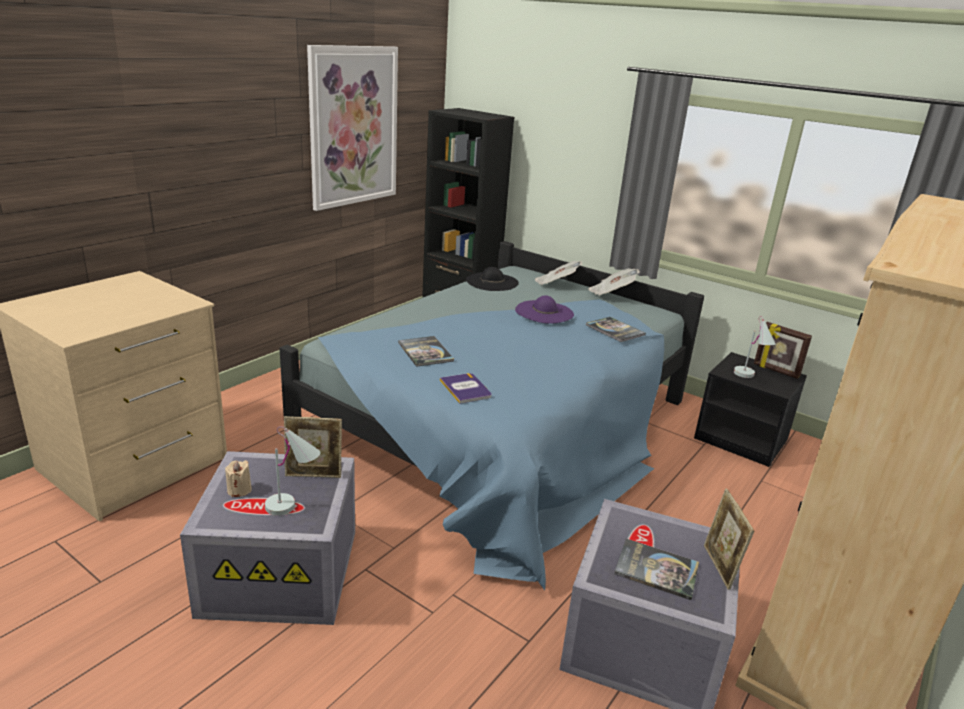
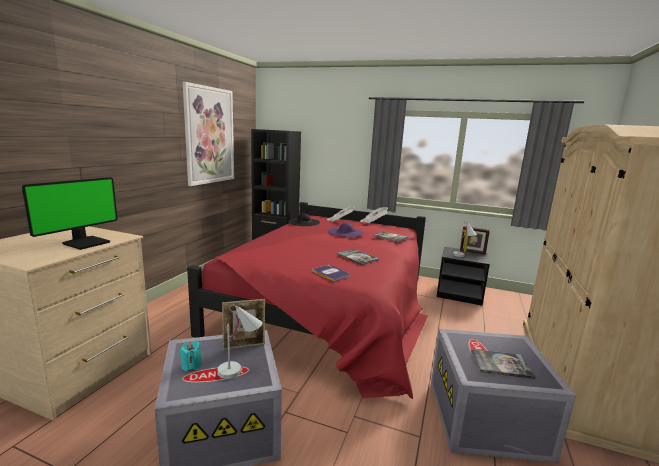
camera: 15 degrees left, 10 degrees down
(141, 309) = (86, 243): none -> monitor
(239, 490) = (191, 366): beige candle -> turquoise candle
(425, 352) = (291, 257): book -> book (357, 257)
(504, 429) = (331, 307): blue bed -> red bed
(719, 567) = (531, 355): picture frame -> none

